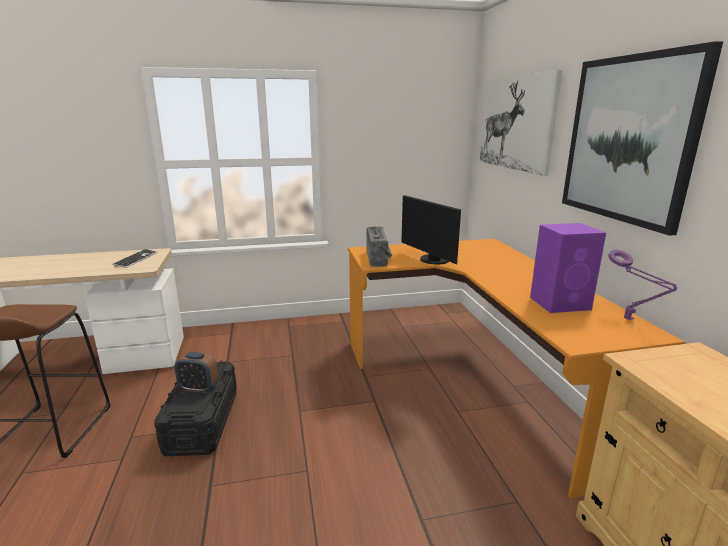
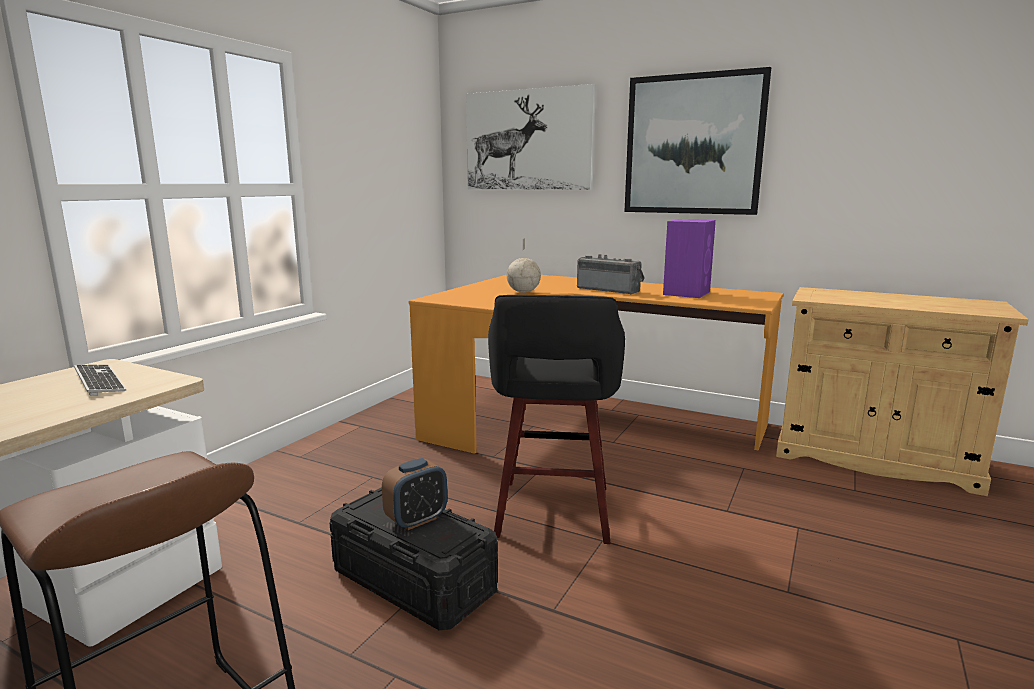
camera: 50 degrees left, 5 degrees down
(319, 433) = (553, 513): none -> black stool
(379, 258) = (475, 300): radio -> radio (609, 290)
(432, 260) = (524, 292): monitor -> globe
(630, 320) = (739, 291): purple table lamp -> none

